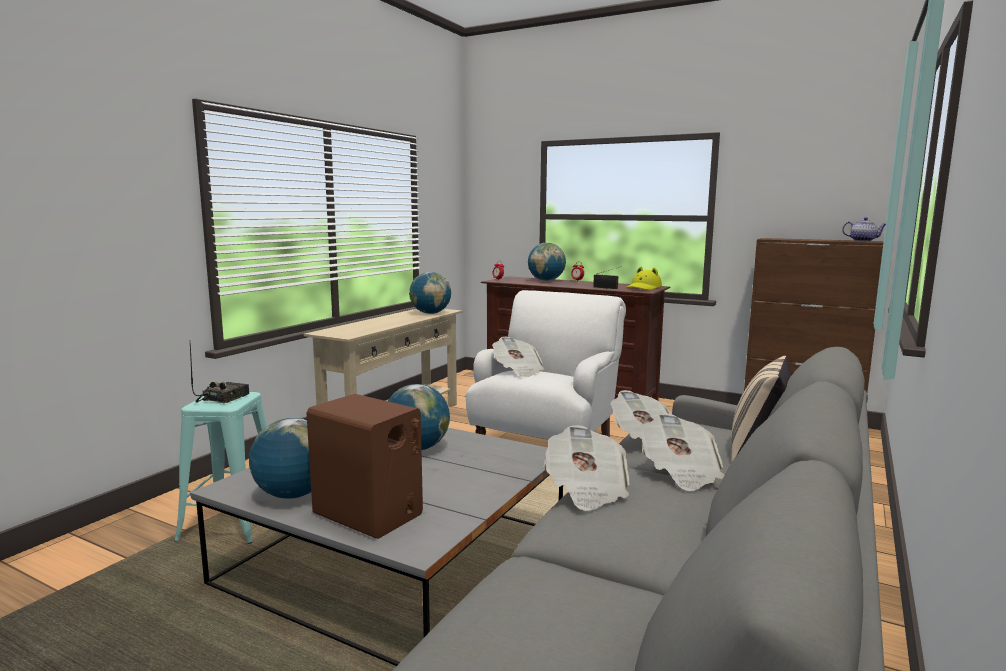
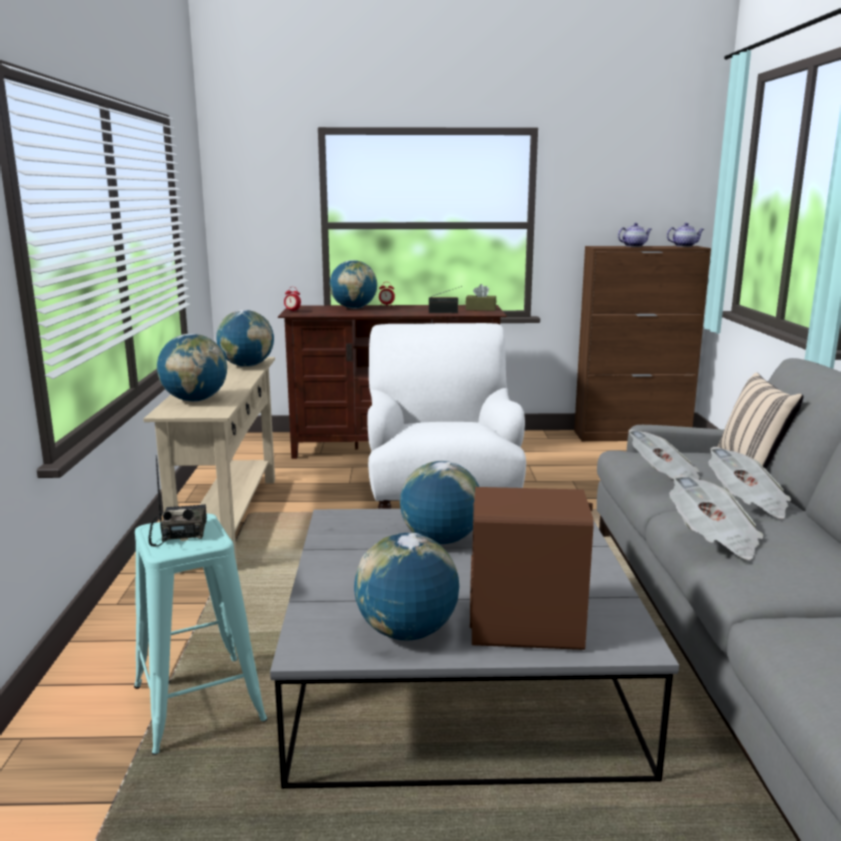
camera: 30 degrees left, 5 degrees up
(352, 328) = (195, 400): none -> globe
(518, 370) = (422, 425): newspaper -> none
(643, 288) = (480, 309): yellow hat -> brown tissue box
(807, 239) = (634, 246): none -> teapot

